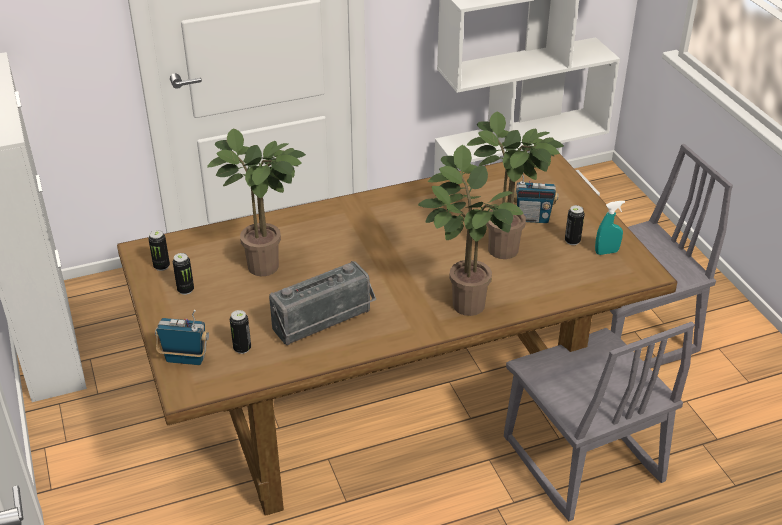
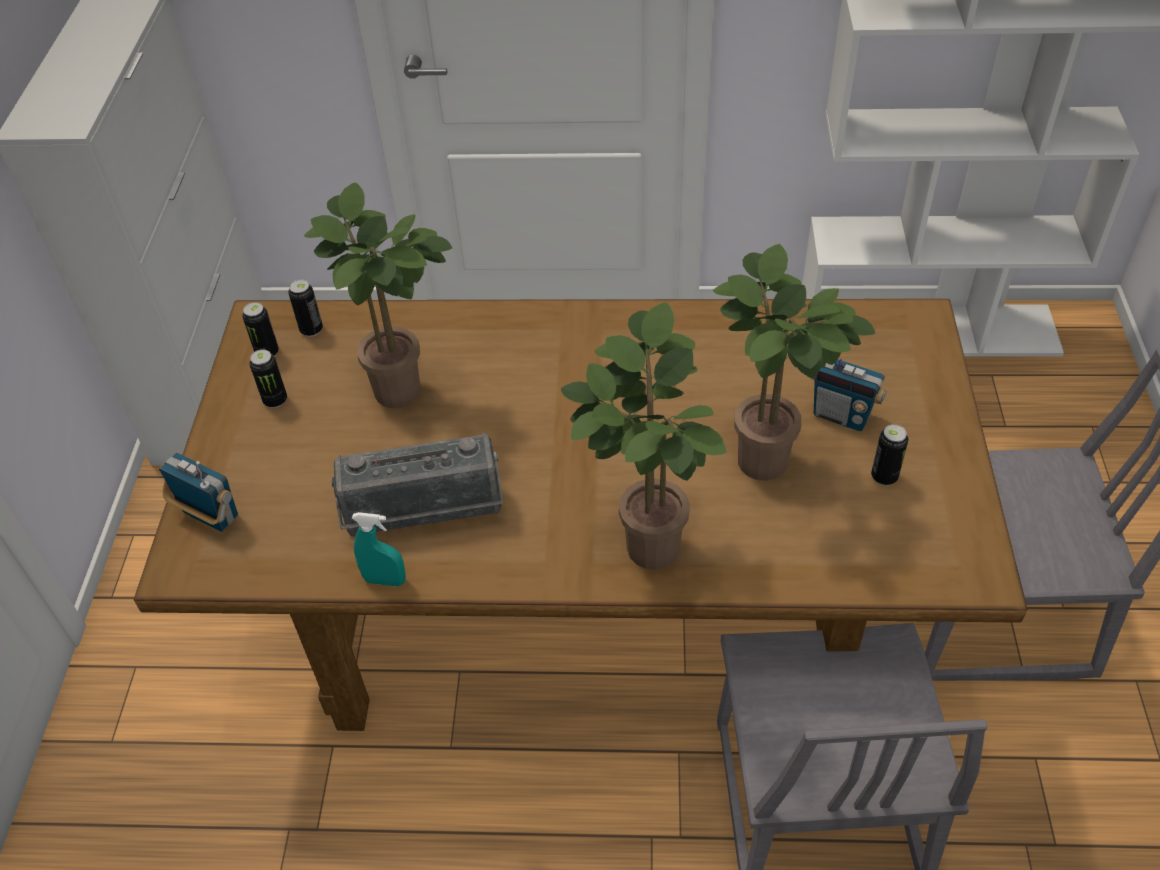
camera: 25 degrees right, 10 degrees up
(242, 348) = (292, 521): can -> can (311, 330)
(606, 252) = (931, 514): turquoise spray bottle -> turquoise spray bottle (385, 580)

